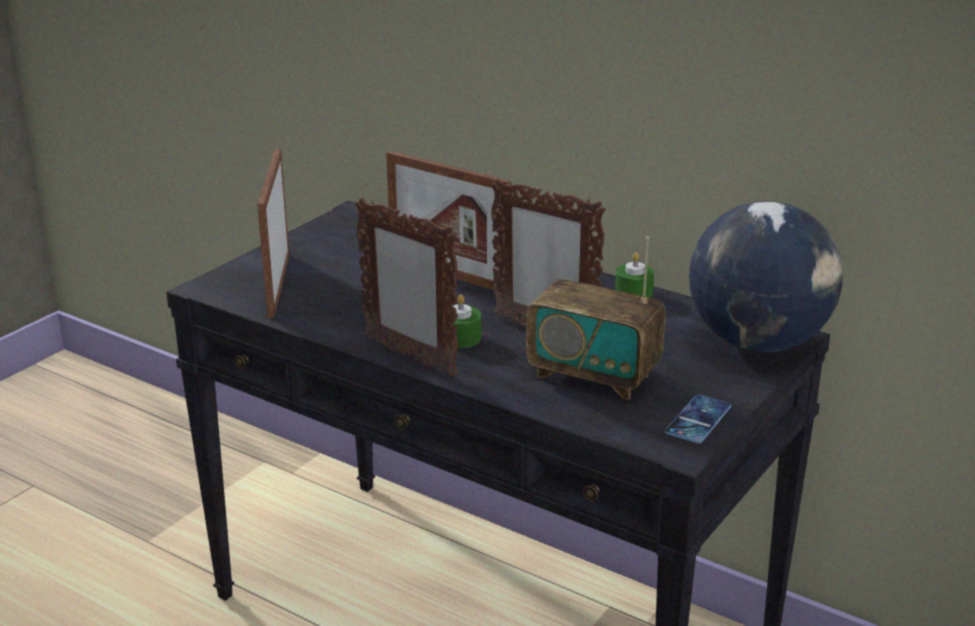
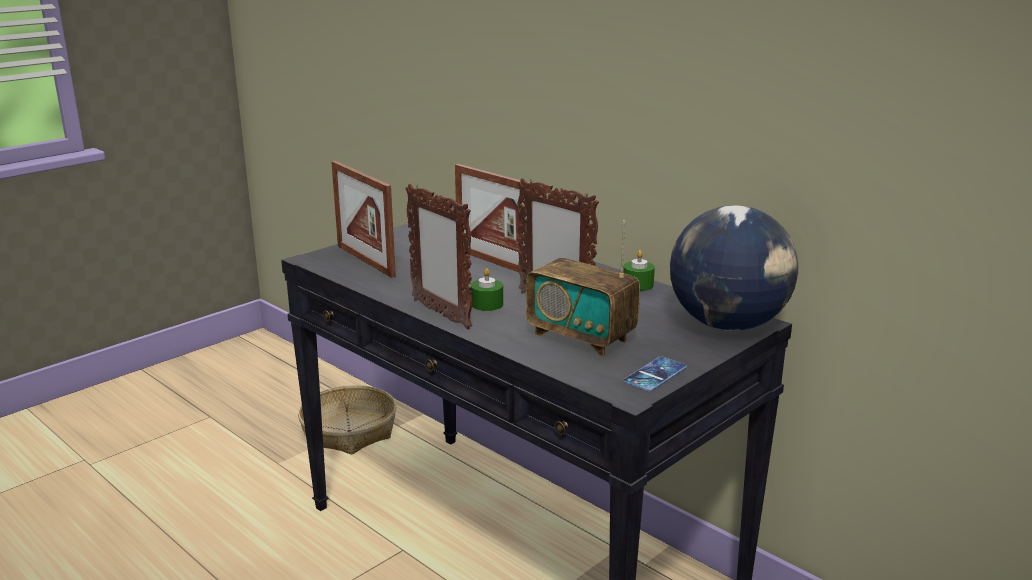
camera: 10 degrees right, 5 degrees down
(229, 487) = (348, 431): none -> basket
(279, 284) = (365, 260): picture frame -> picture frame turned 45 degrees counterclockwise

